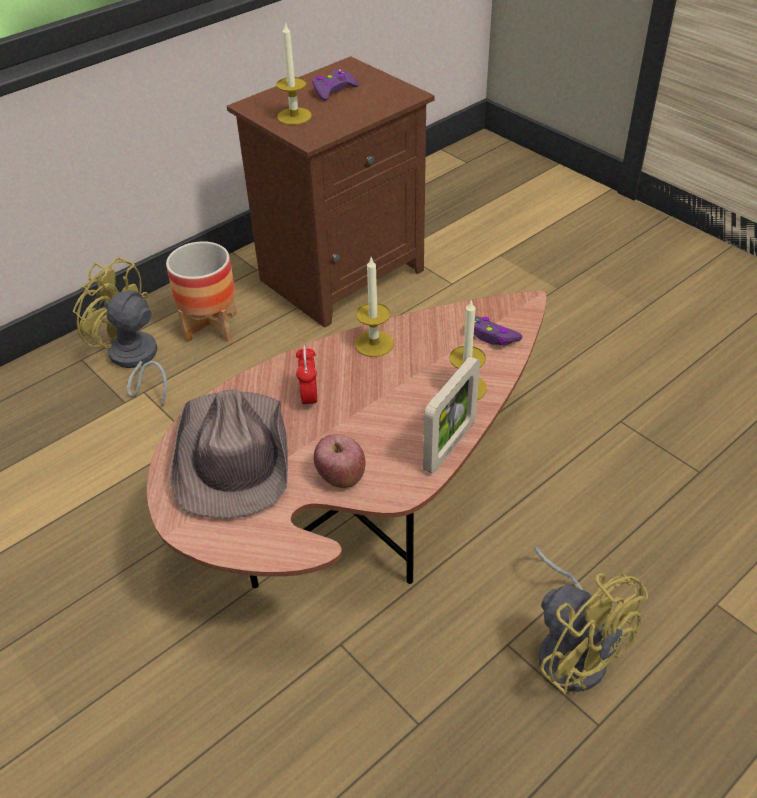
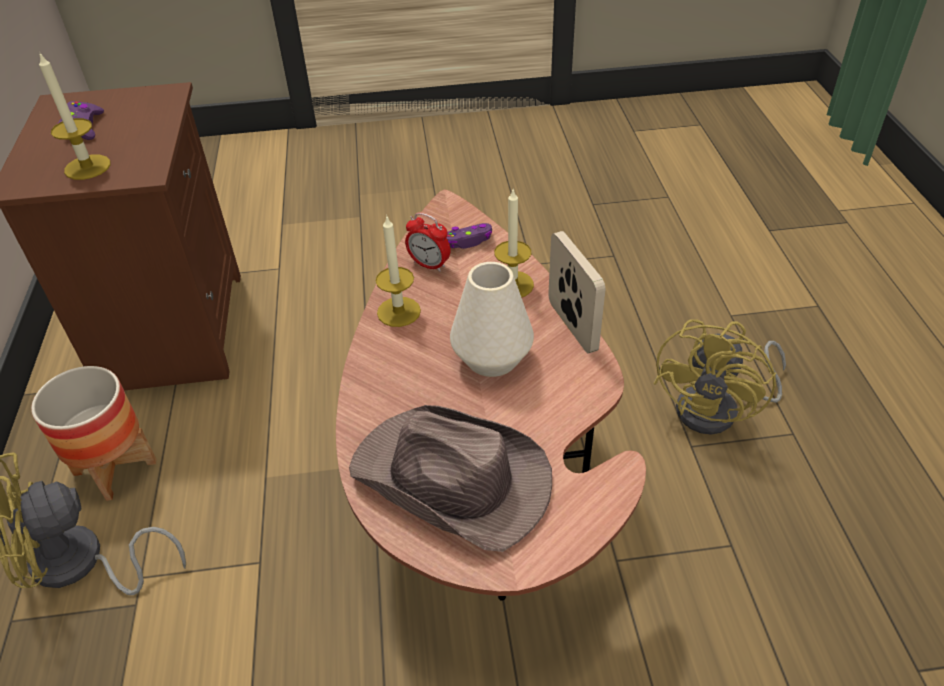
camera: 55 degrees left, 0 degrees up
(309, 397) = (425, 387): alarm clock -> alarm clock (429, 265)
(341, 477) = (549, 412): apple -> none
(370, 417) = (492, 358): none -> white vase
(572, 648) = (718, 410): yellow fan -> yellow fan turned 120 degrees clockwise

